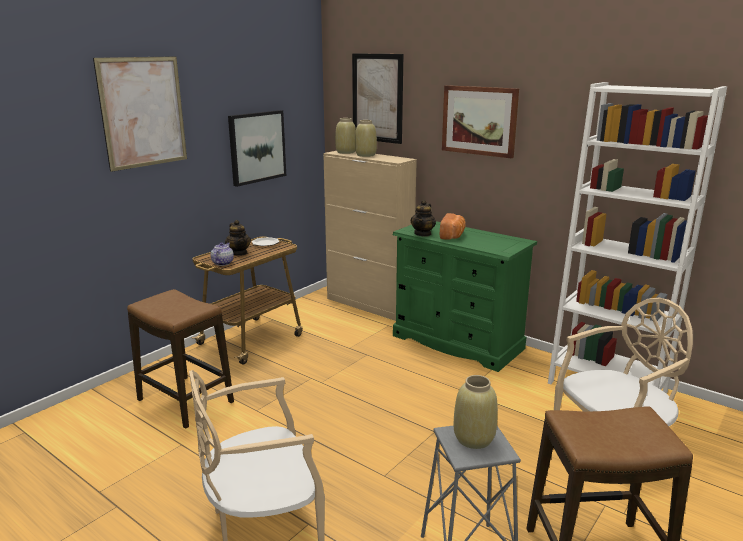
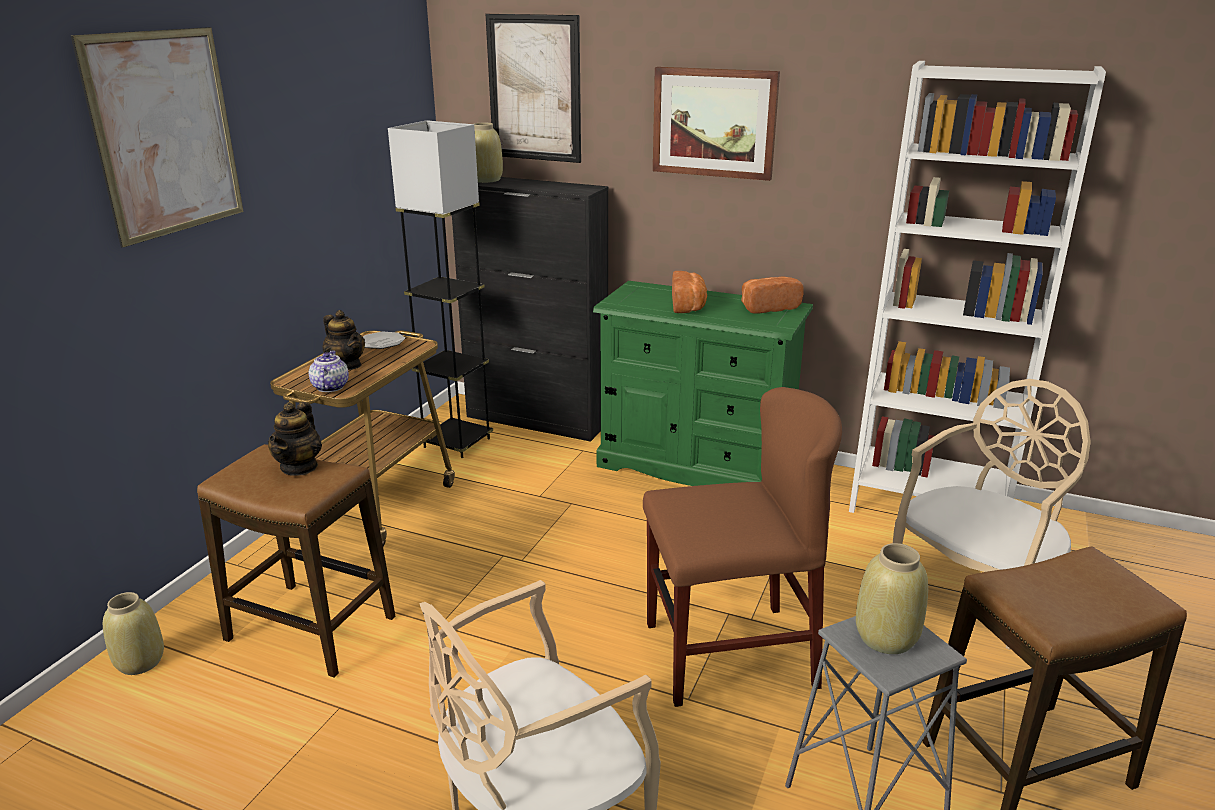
camera: 15 degrees left, 5 degrees up
(257, 147) = (346, 180): picture -> none
(314, 312) = (457, 443): none -> grey floor lamp
(365, 155) = (522, 183): beige vase -> beige vase (140, 662)
(369, 305) = (537, 420): beige cabinet -> black cabinet
(423, 234) = (642, 306): teapot -> teapot (299, 467)
(423, 455) = (729, 654): none -> brown chair
(504, 240) = (768, 307): none -> bread

